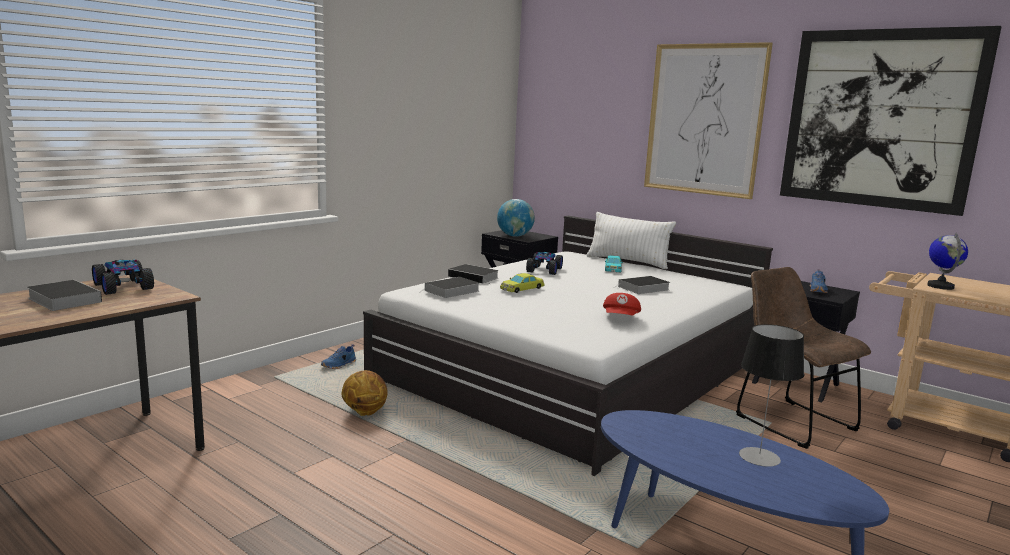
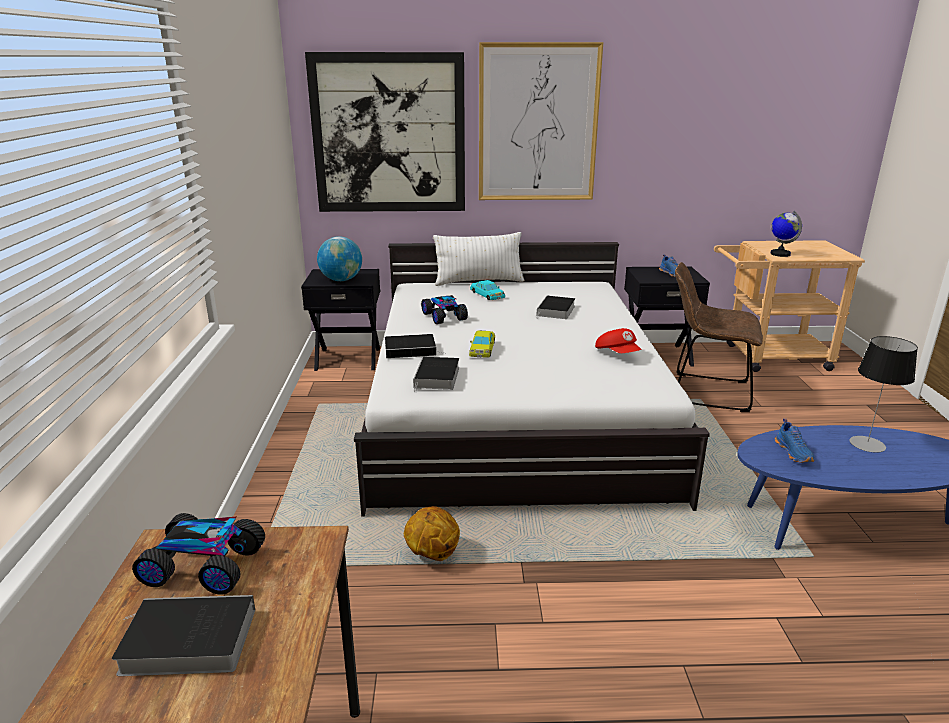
camera: 40 degrees left, 10 degrees up
(339, 365) = (301, 511): blue shoe -> blue shoe (794, 452)
(880, 119) = (699, 115): picture -> picture (389, 134)

